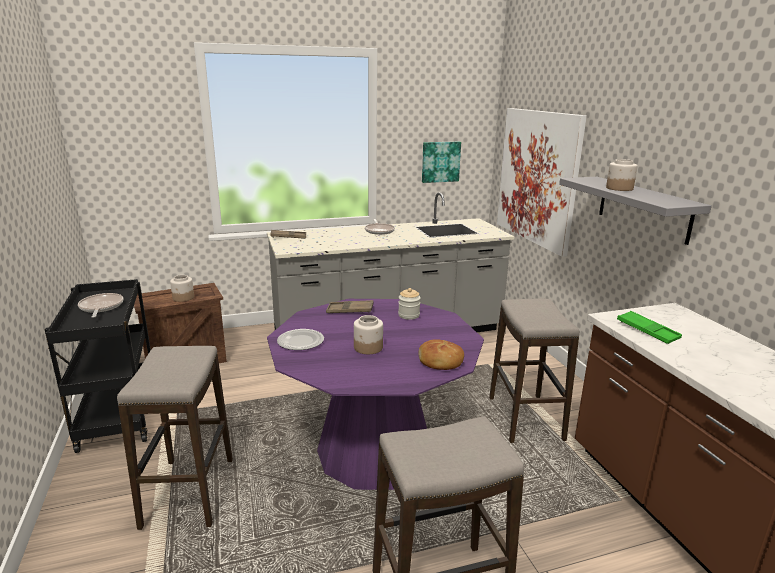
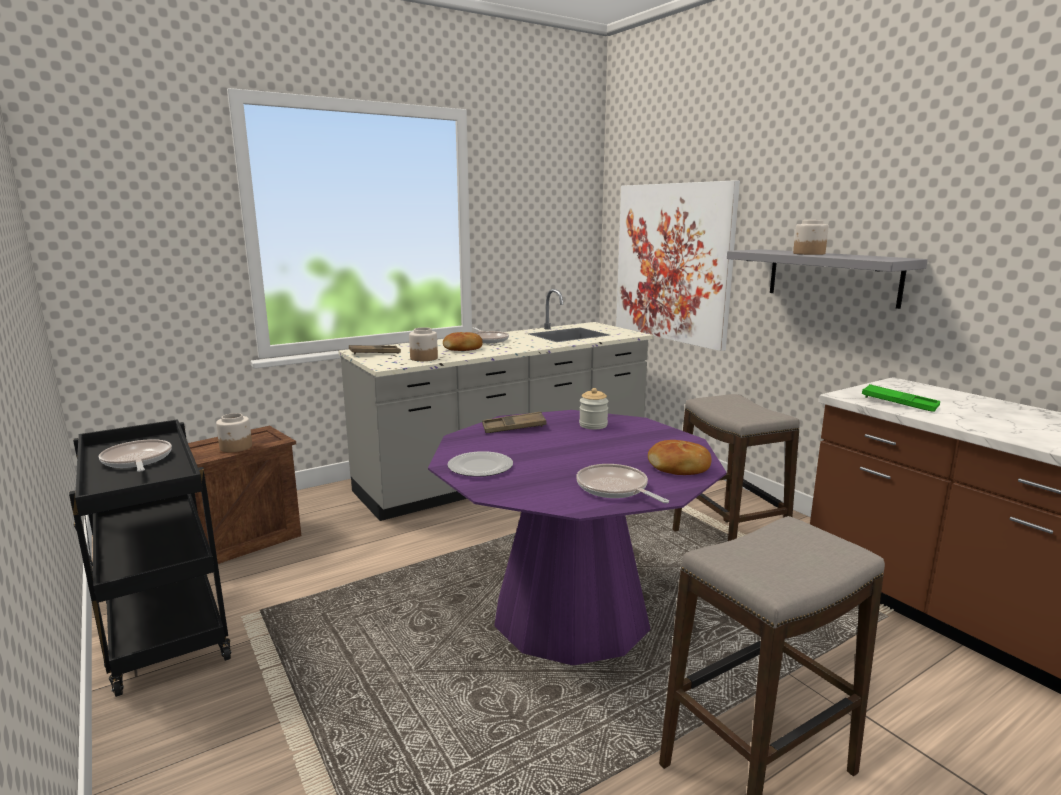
camera: 15 degrees left, 5 degrees down
(188, 492) = (335, 717): stool -> none
(353, 238) = (463, 348): none -> bread
(368, 348) = (576, 463): jar -> jar (424, 358)
(377, 373) = (615, 489): none -> frying pan
(440, 161) = (543, 254): picture -> none

